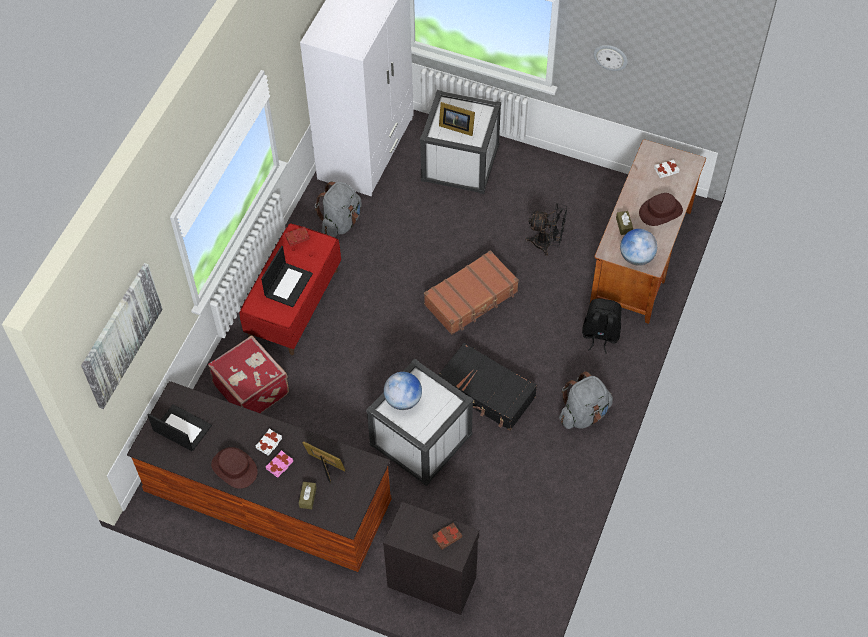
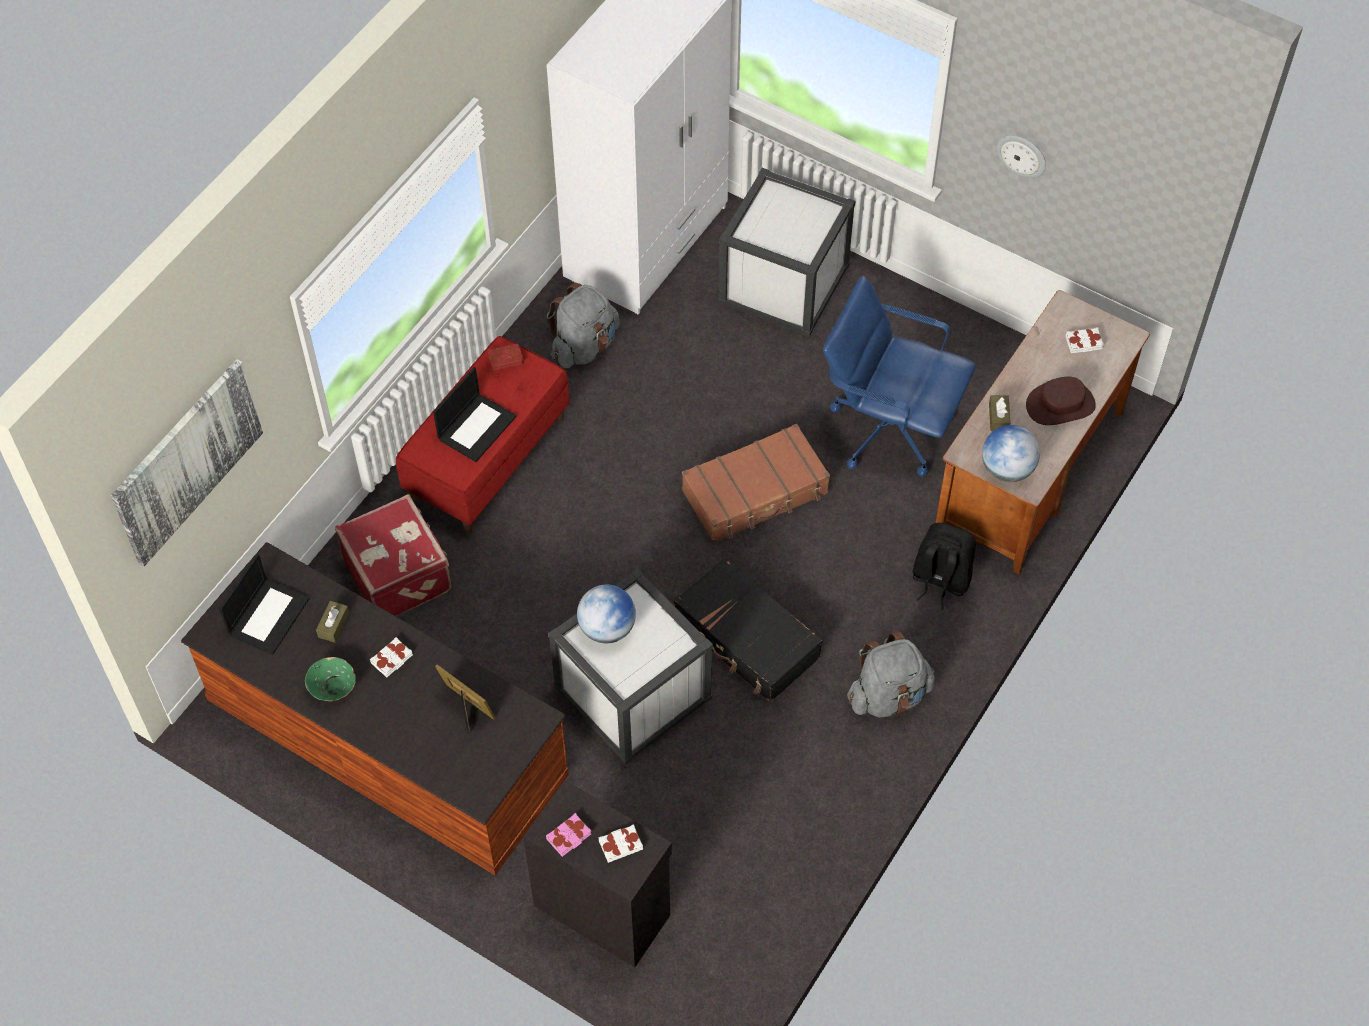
camera: 10 degrees right, 0 degrees up
(181, 428) = (268, 615): laptop -> laptop turned 75 degrees clockwise
(234, 468) = (333, 688): brown hat -> green bowl
(280, 465) = (400, 695): pink book -> pink book (569, 837)
(308, 497) = (431, 750): brown tissue box -> brown tissue box (333, 625)
(447, 537) = (620, 845): brown book -> white book
(456, 127) = (778, 228): picture frame -> none
(547, 244) = (889, 428): black fan -> blue office chair

